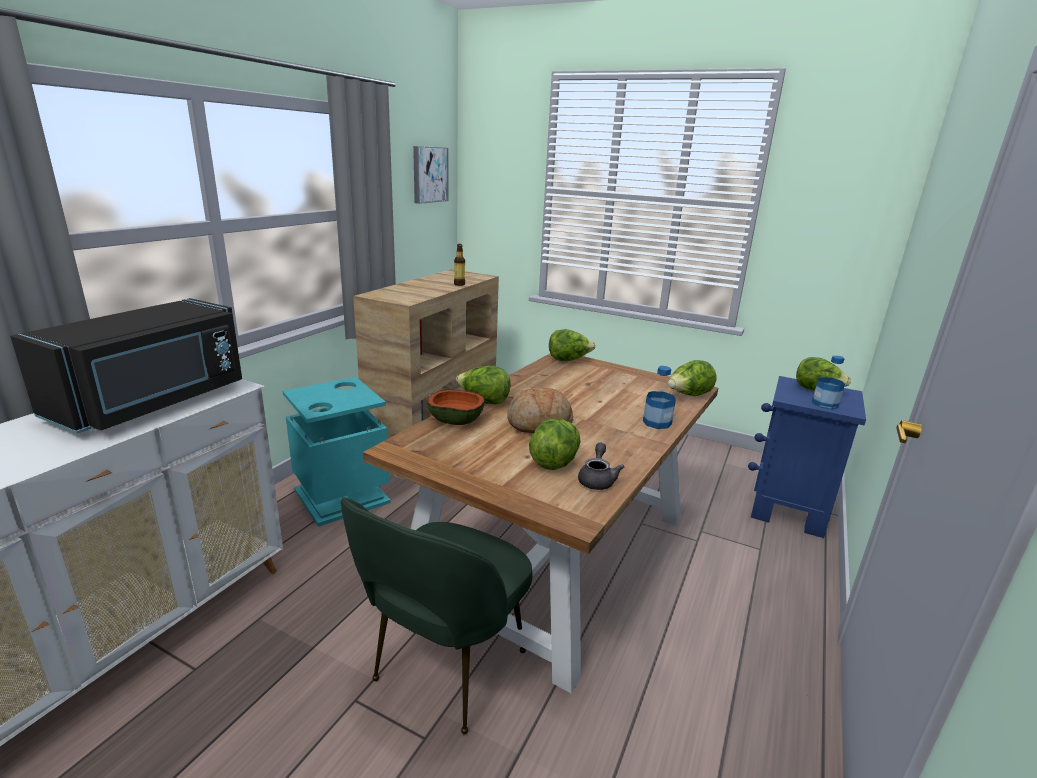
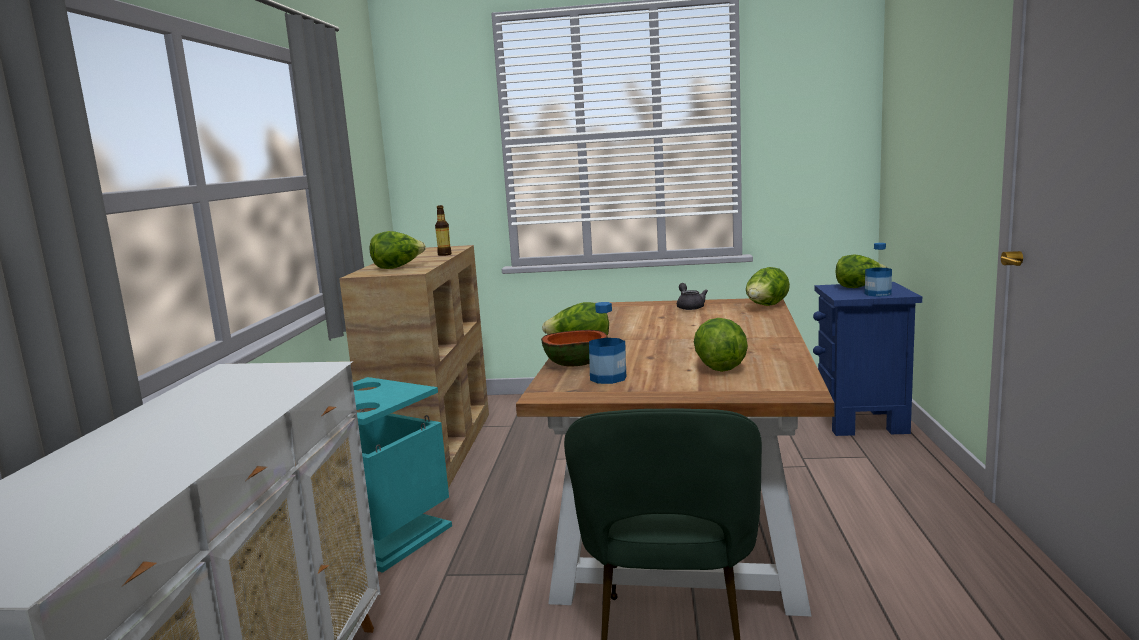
camera: 20 degrees left, 10 degrees down
(155, 402) = (243, 393): black microwave -> none
(429, 174) = (363, 138): picture -> none
(539, 423) = (661, 349): bread -> none
(569, 360) = (615, 306): lettuce -> lettuce (398, 267)
(597, 479) = (776, 368): grey teapot -> grey teapot (689, 307)
(657, 422) = (767, 327): bottle -> bottle (608, 378)

